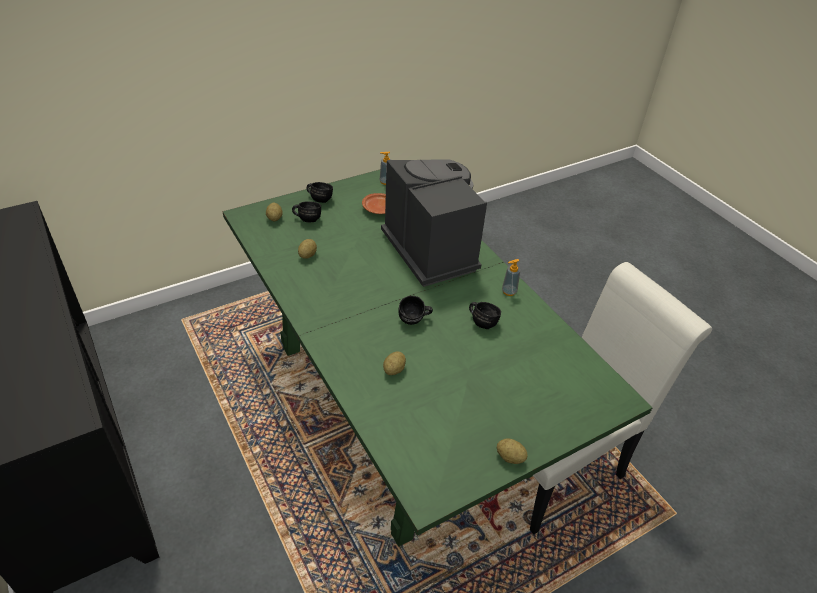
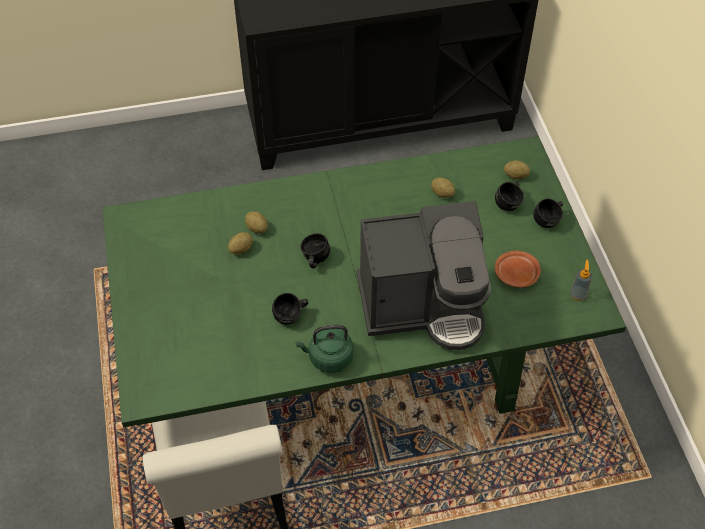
camera: 110 degrees right, 10 degrees up
(509, 291) = (328, 358): soap dispenser -> green kettle
(510, 457) = (128, 282): potato -> potato (241, 249)

